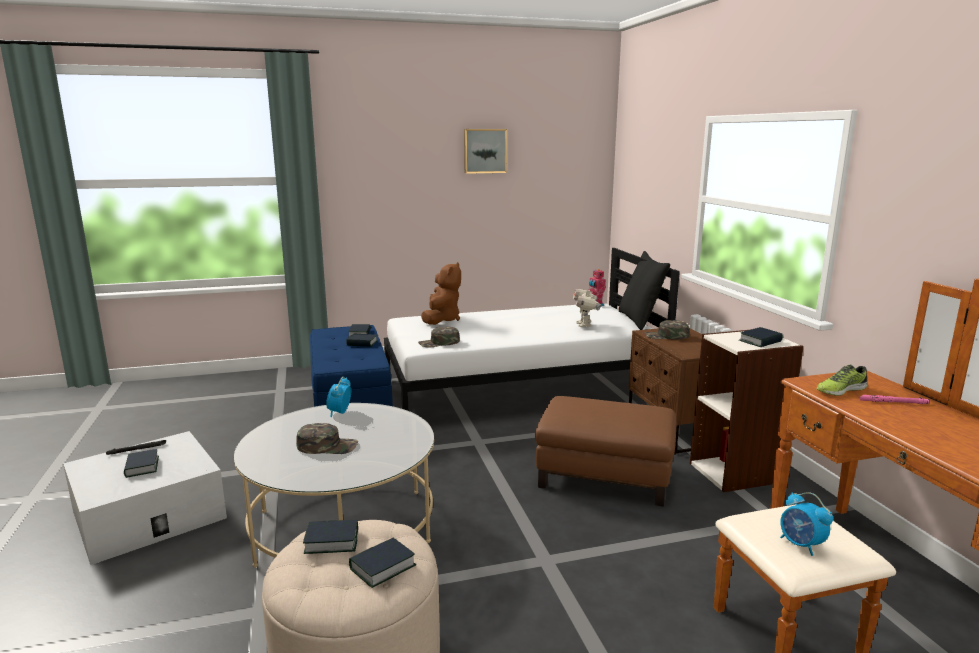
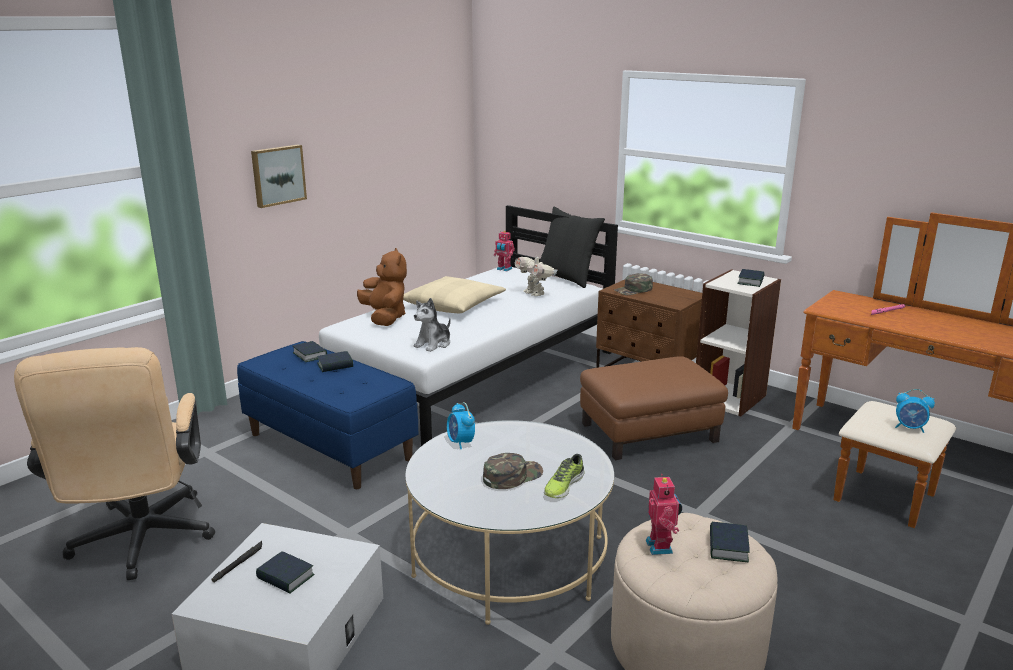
camera: 35 degrees left, 5 degrees up
(169, 431) = (141, 544): none -> beige office chair
(331, 541) = (661, 546): book -> toy robot
(439, 343) = (433, 344): green cap -> plush toy
(484, 151) = (360, 108): picture -> picture (277, 175)
(507, 321) = (453, 304): none -> beige pillow
(840, 390) = (848, 310): shoe -> shoe (563, 485)

